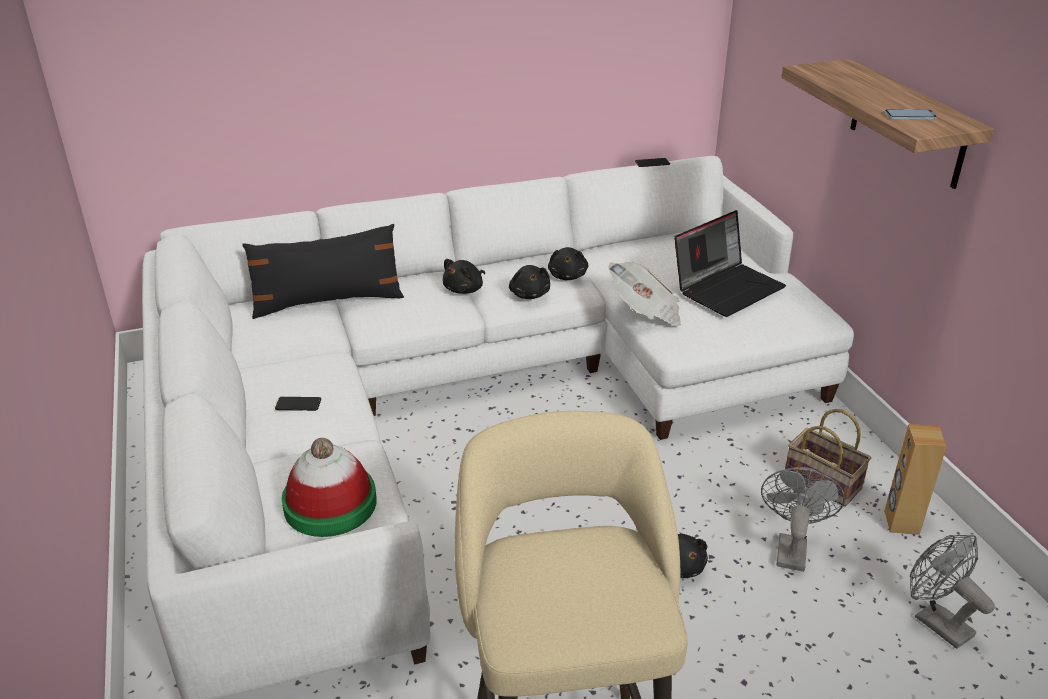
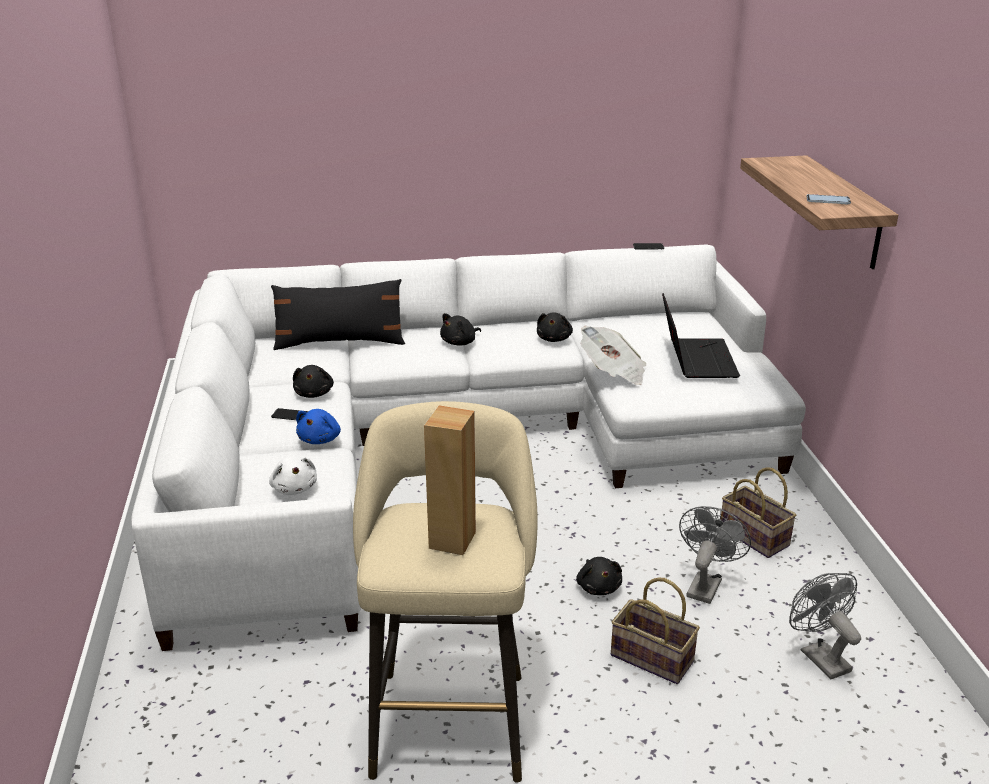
camera: 10 degrees right, 5 degrees down
(330, 504) = (294, 488): hat -> white plush toy
(341, 432) = (320, 439): none -> blue plush toy
(529, 294) = (515, 350): black plush toy -> black plush toy (314, 393)
(727, 287) = (695, 359): laptop -> laptop turned 60 degrees counterclockwise
(766, 649) = (654, 658): none -> basket
(900, 522) = (817, 576): brown speaker -> brown speaker (451, 540)

